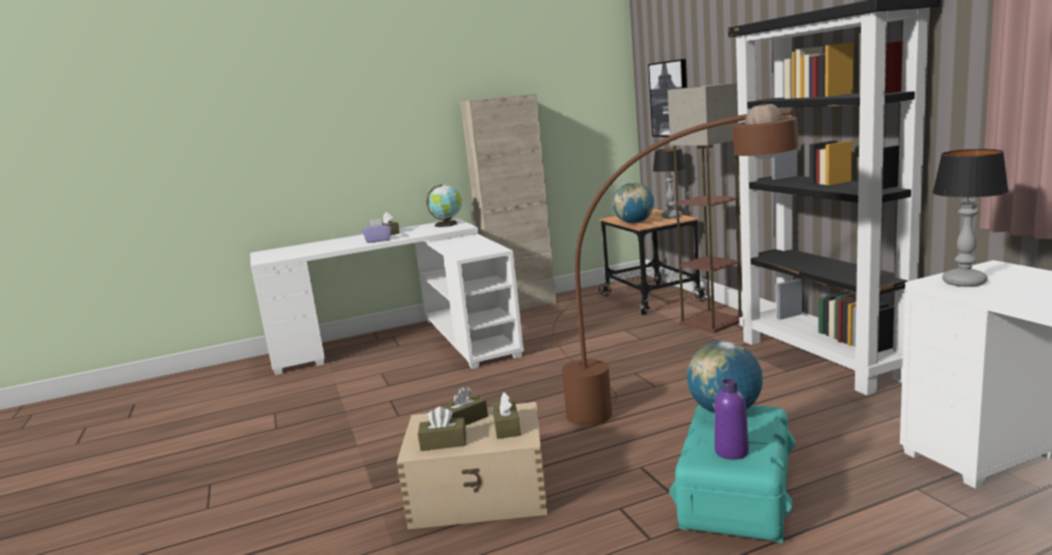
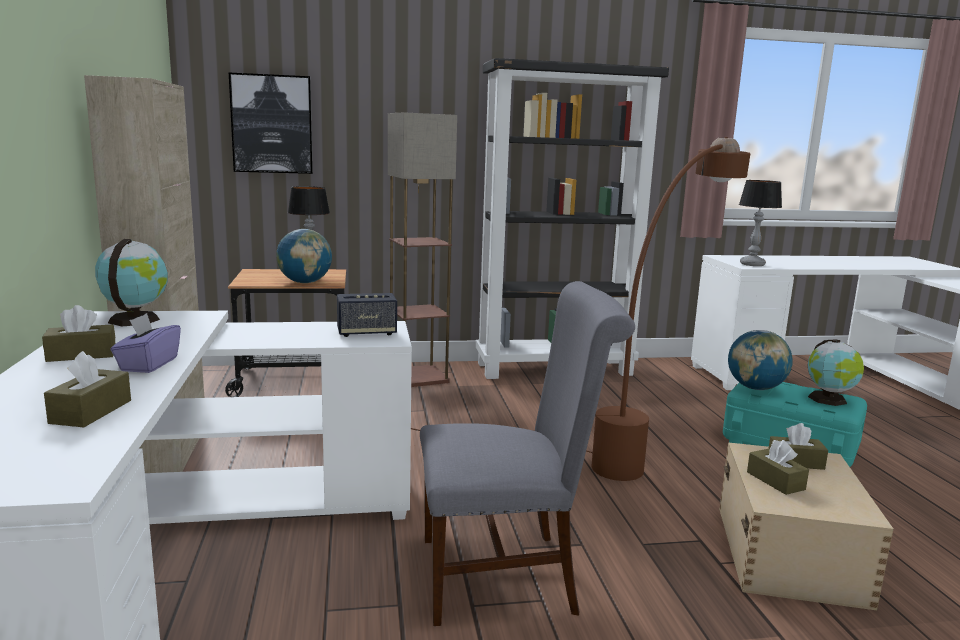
camera: 80 degrees left, 0 degrees up
(421, 403) = (508, 574): none -> grey chair
(443, 442) = (837, 497): brown tissue box -> brown tissue box (91, 411)
(476, 250) = (366, 333): none -> speaker
(731, 452) = (829, 399): purple bottle -> globe

